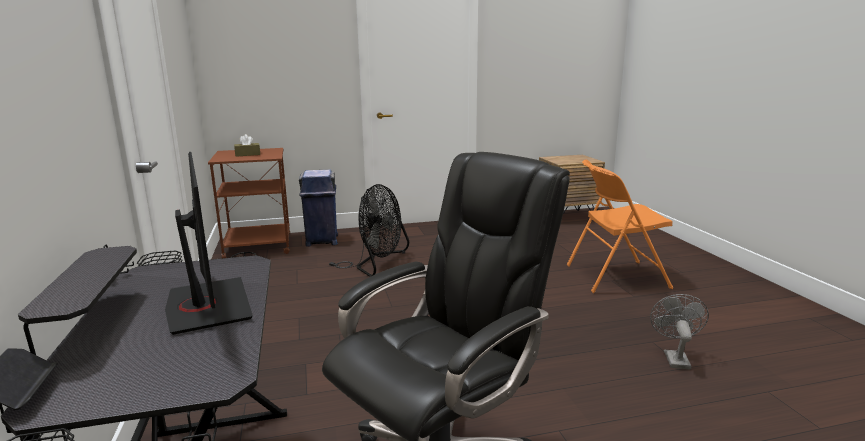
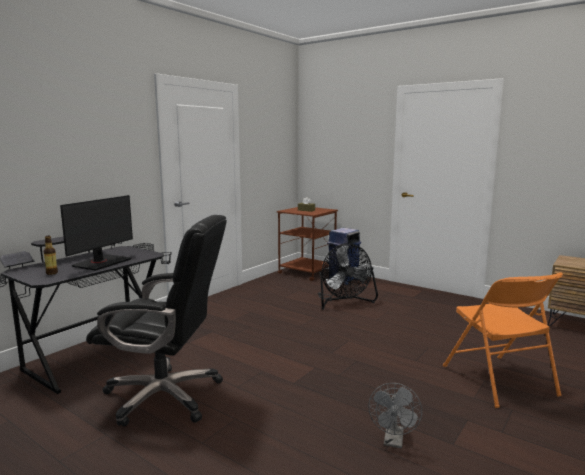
camera: 50 degrees right, 5 degrees down
(175, 363) = (52, 273): none -> bottle
(616, 276) = (498, 380): orange chair -> orange chair turned 150 degrees counterclockwise
(674, 357) = (394, 441): grey fan -> grey fan turned 135 degrees clockwise

